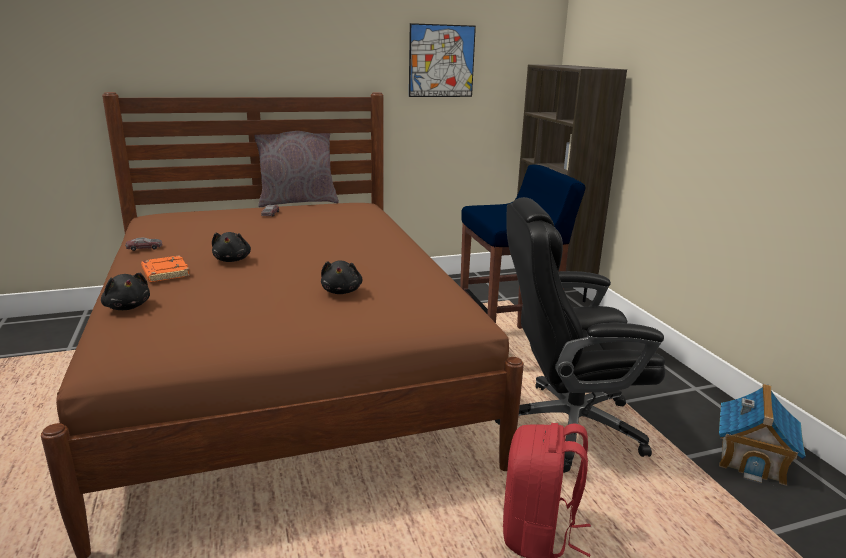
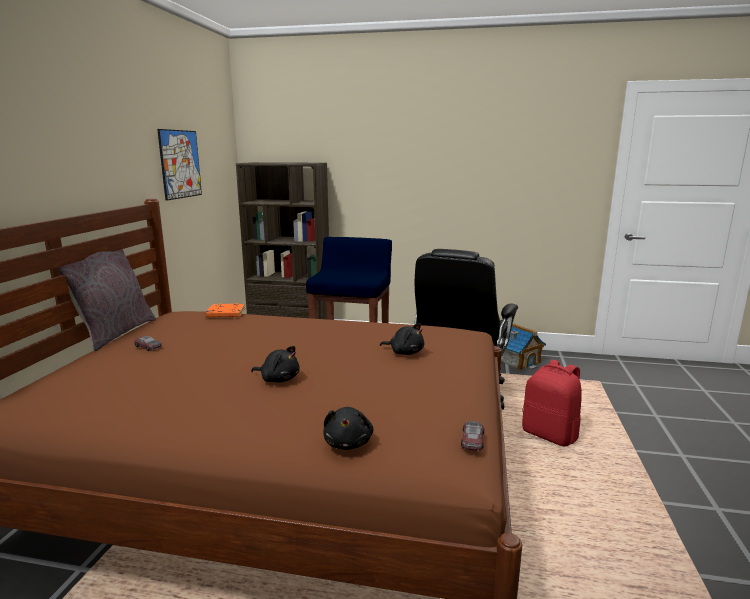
camera: 60 degrees left, 5 degrees down
(127, 306) = (348, 443): black plush toy -> black plush toy turned 105 degrees clockwise
(144, 248) = (159, 420): toy car -> toy car (472, 440)
(164, 273) = (275, 414): orange book -> orange book (225, 314)

